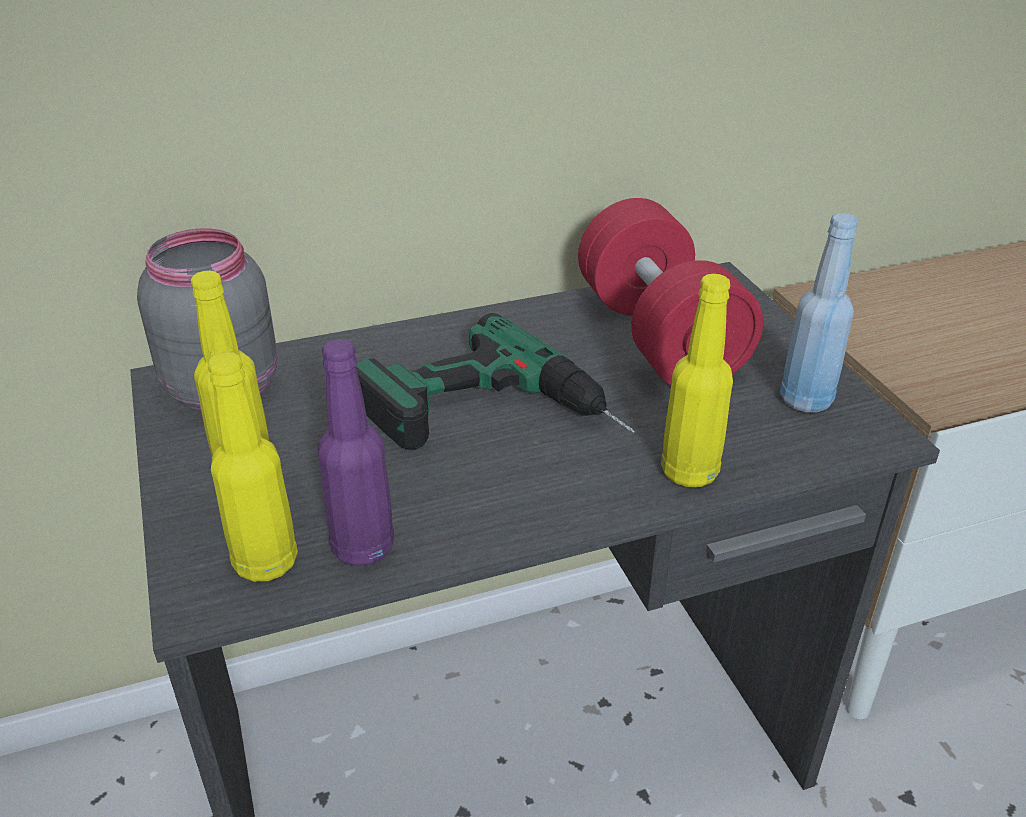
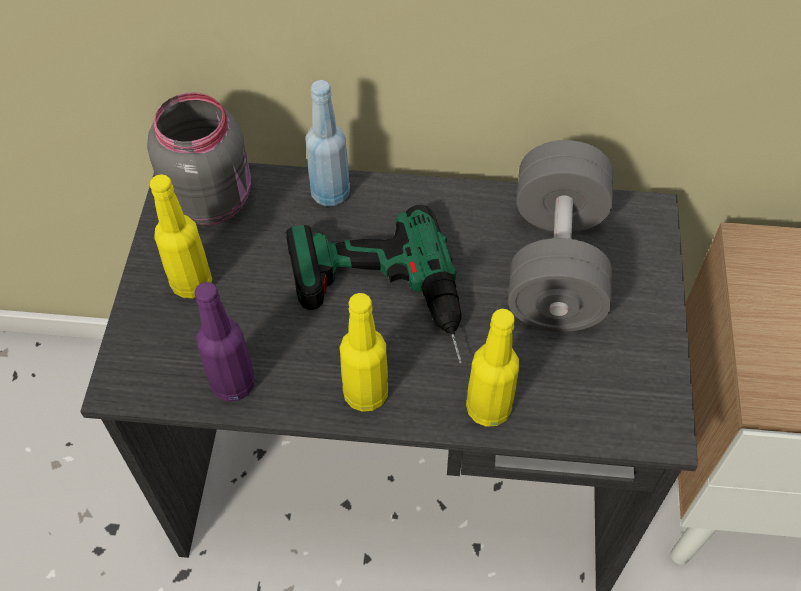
camera: 25 degrees right, 20 degrees up
(266, 563) = (169, 372): yellow bottle -> yellow bottle (365, 394)
(659, 337) = (556, 263): red dumbbell -> grey dumbbell
(805, 400) = (626, 374): blue bottle -> blue bottle (330, 193)

